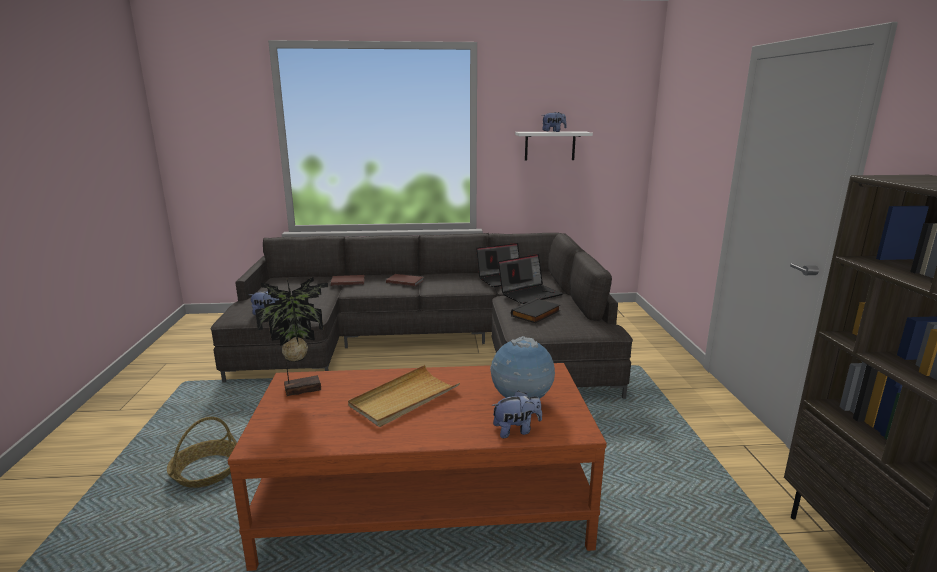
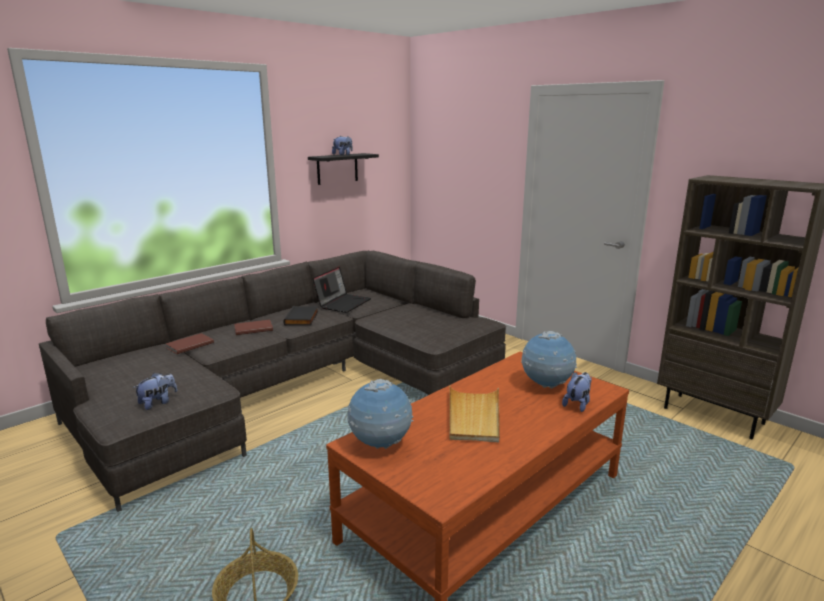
camera: 40 degrees left, 0 degrees up
(301, 388) = (380, 445): potted plant -> globe
(530, 293) = (385, 310): laptop -> none
(536, 314) = (420, 325): black book -> black book (302, 318)
(550, 146) = (337, 168): white shelf -> black shelf

